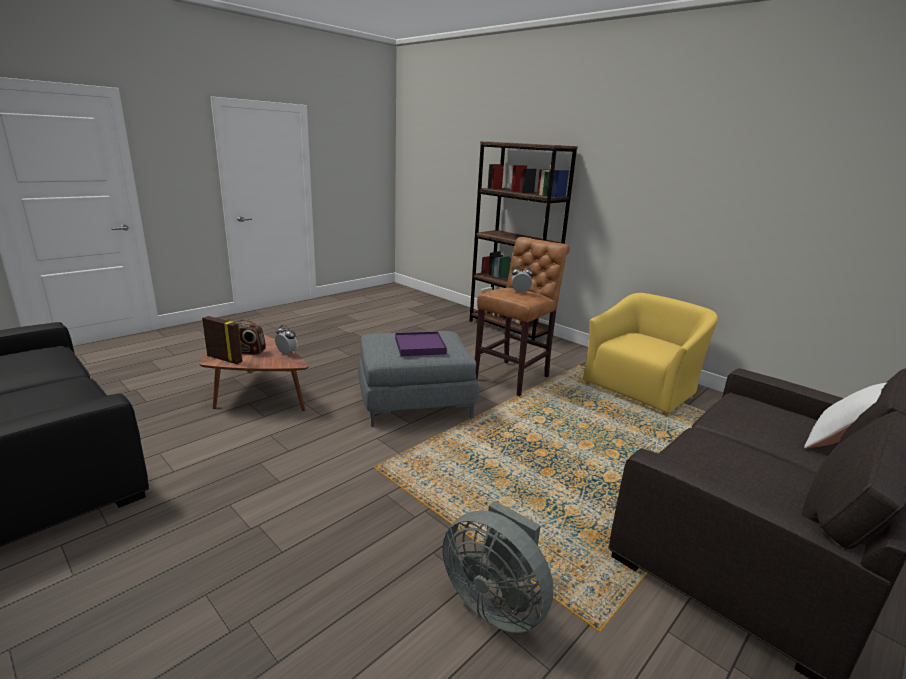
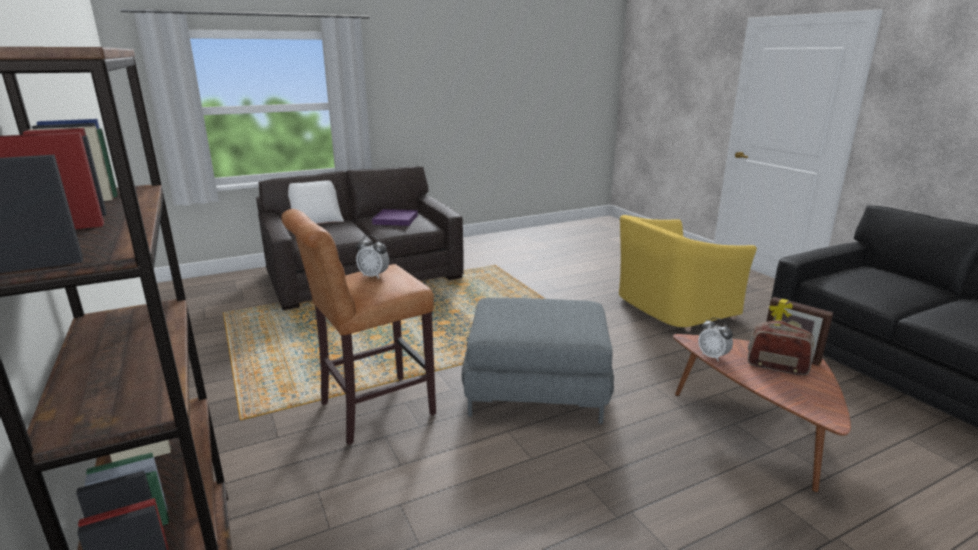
camera: 160 degrees left, 0 degrees up
(420, 346) = (537, 309): purple tray -> purple tray (395, 220)
(495, 603) = (535, 275): grey fan -> none
(641, 388) = (233, 368): yellow armchair -> yellow armchair (672, 308)

